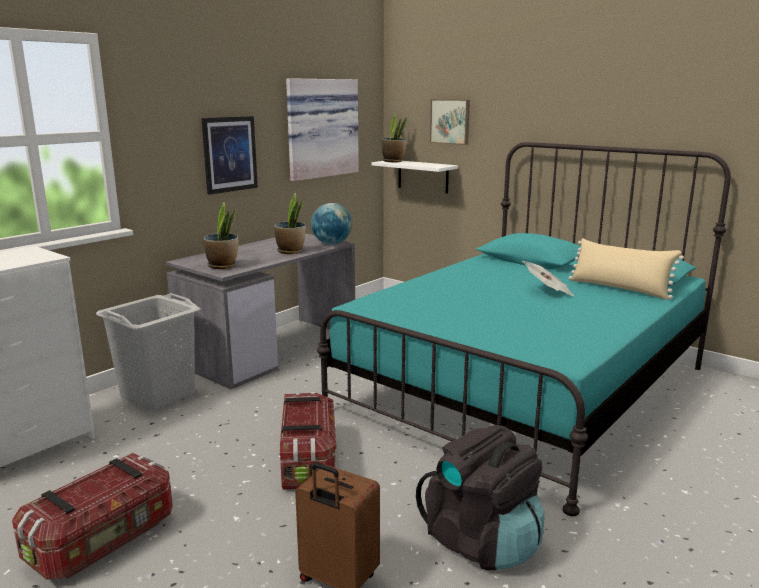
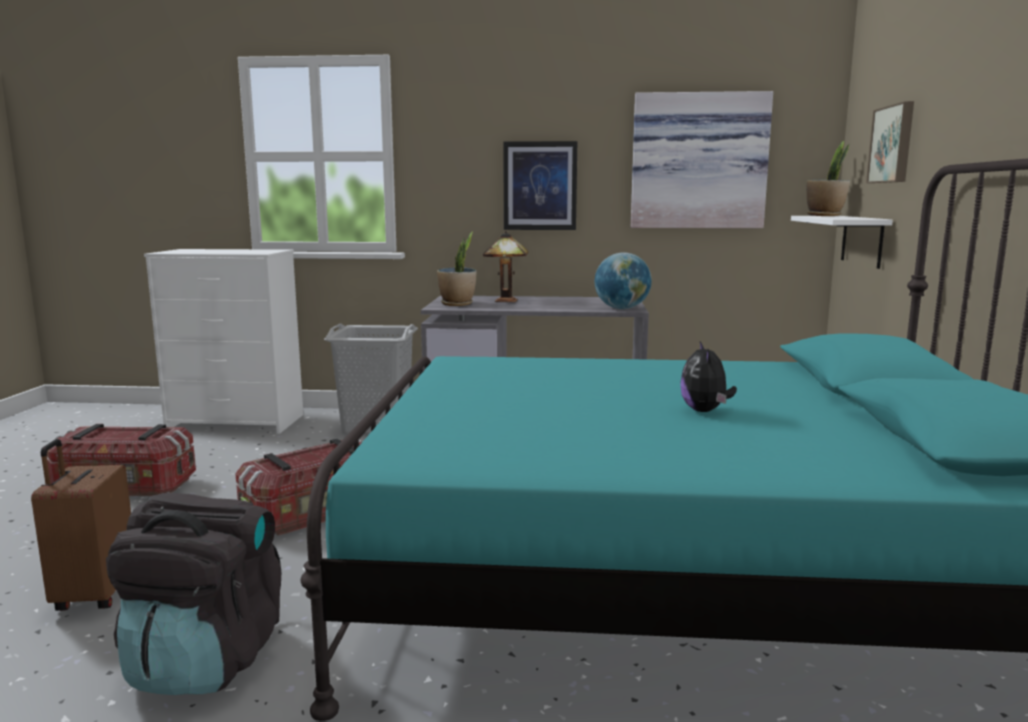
camera: 55 degrees right, 5 degrees down
(241, 255) = (507, 301): none -> table lamp
(291, 251) = (555, 306): potted plant -> none
(547, 292) = (705, 411): newspaper -> plush toy
(619, 288) = (850, 445): beige pillow -> none

